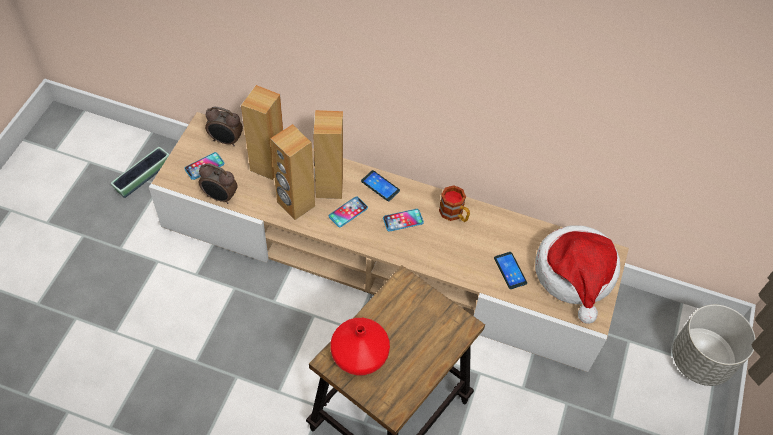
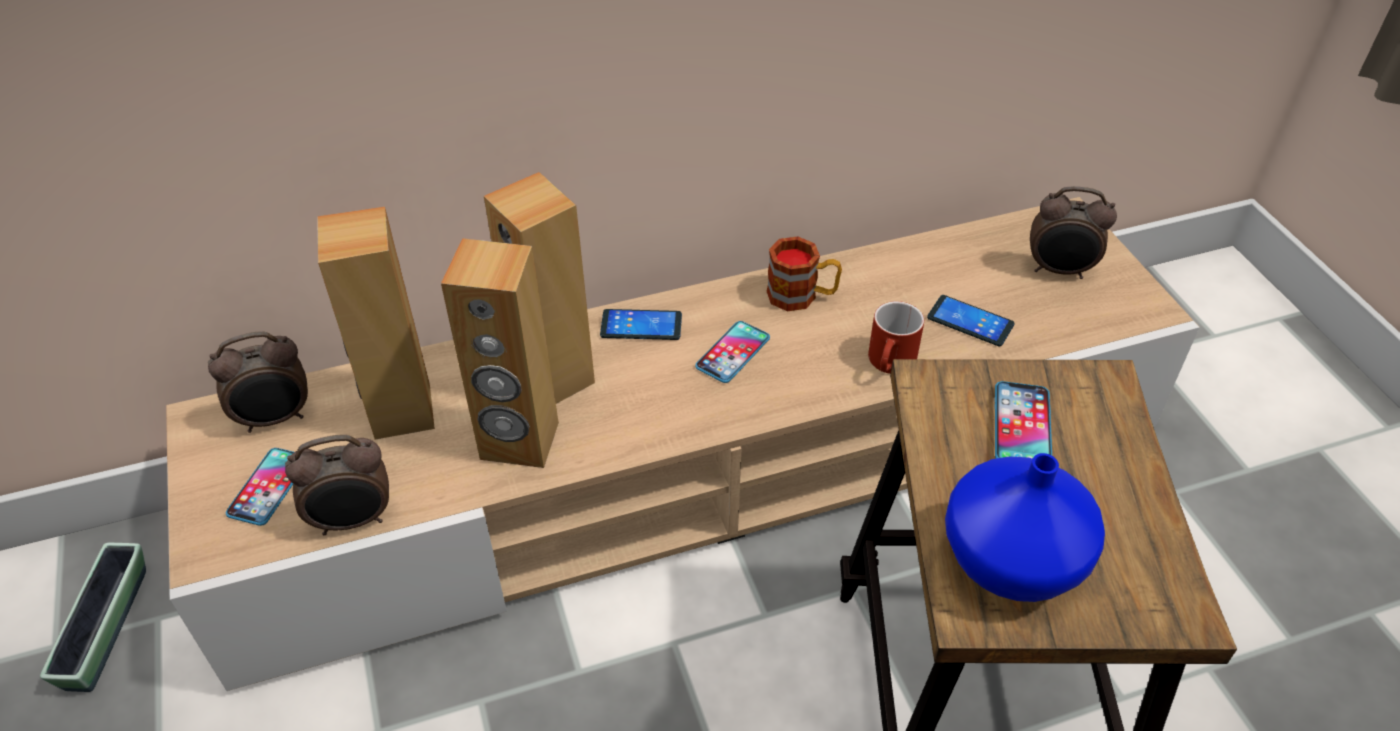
camera: 35 degrees left, 10 degrees down
(348, 212) = (628, 396): phone -> phone (1022, 426)
(359, 357) = (1013, 563): red vase -> blue vase
(458, 266) = (891, 364): none -> red mug
(575, 274) = (1059, 270): hat -> alarm clock
(700, 361) = (1252, 319): grey planter -> none

